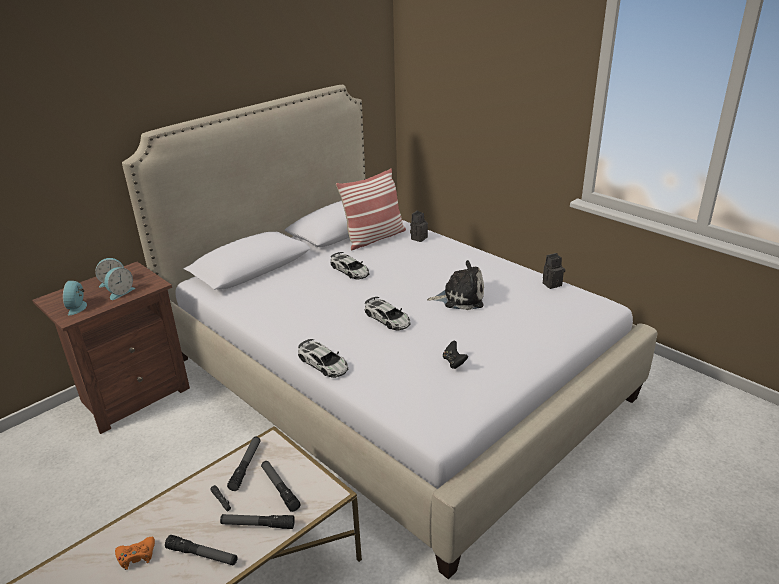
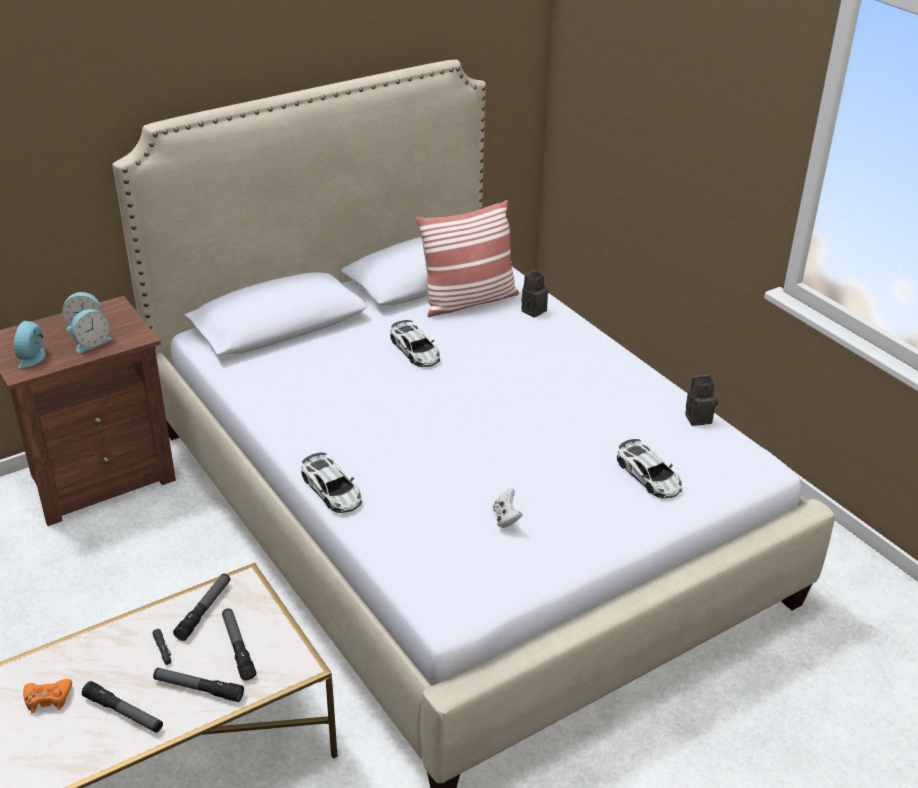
camera: 10 degrees right, 5 degrees up
(387, 318) = (440, 436): toy car -> toy car (649, 476)
(454, 362) = (506, 518): black game controller -> white game controller
(460, 298) = (555, 420): plush toy -> none

